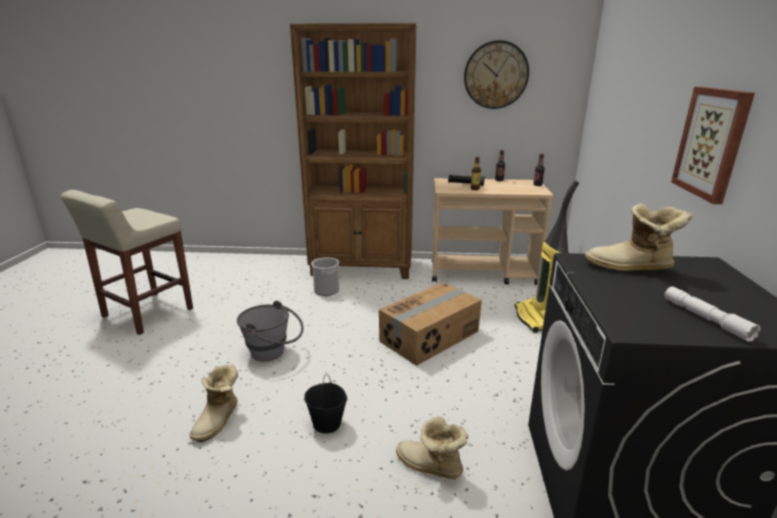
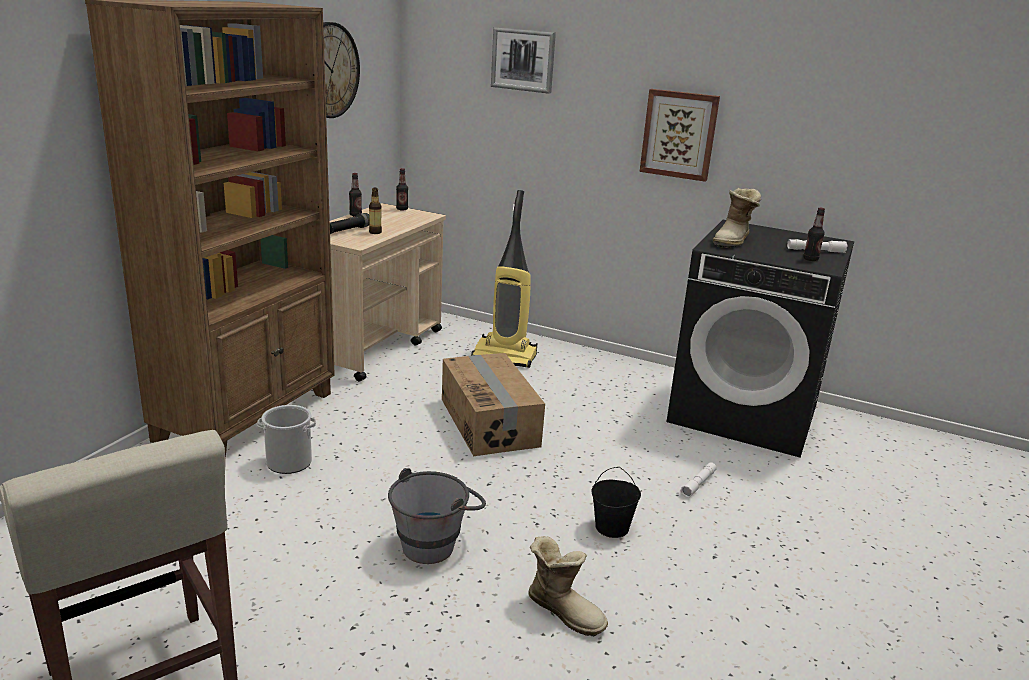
camera: 70 degrees left, 0 degrees up
(430, 467) = (698, 484): boot -> white flashlight
(637, 64) = (523, 60): none -> picture
(651, 316) = (810, 259): none -> bottle

